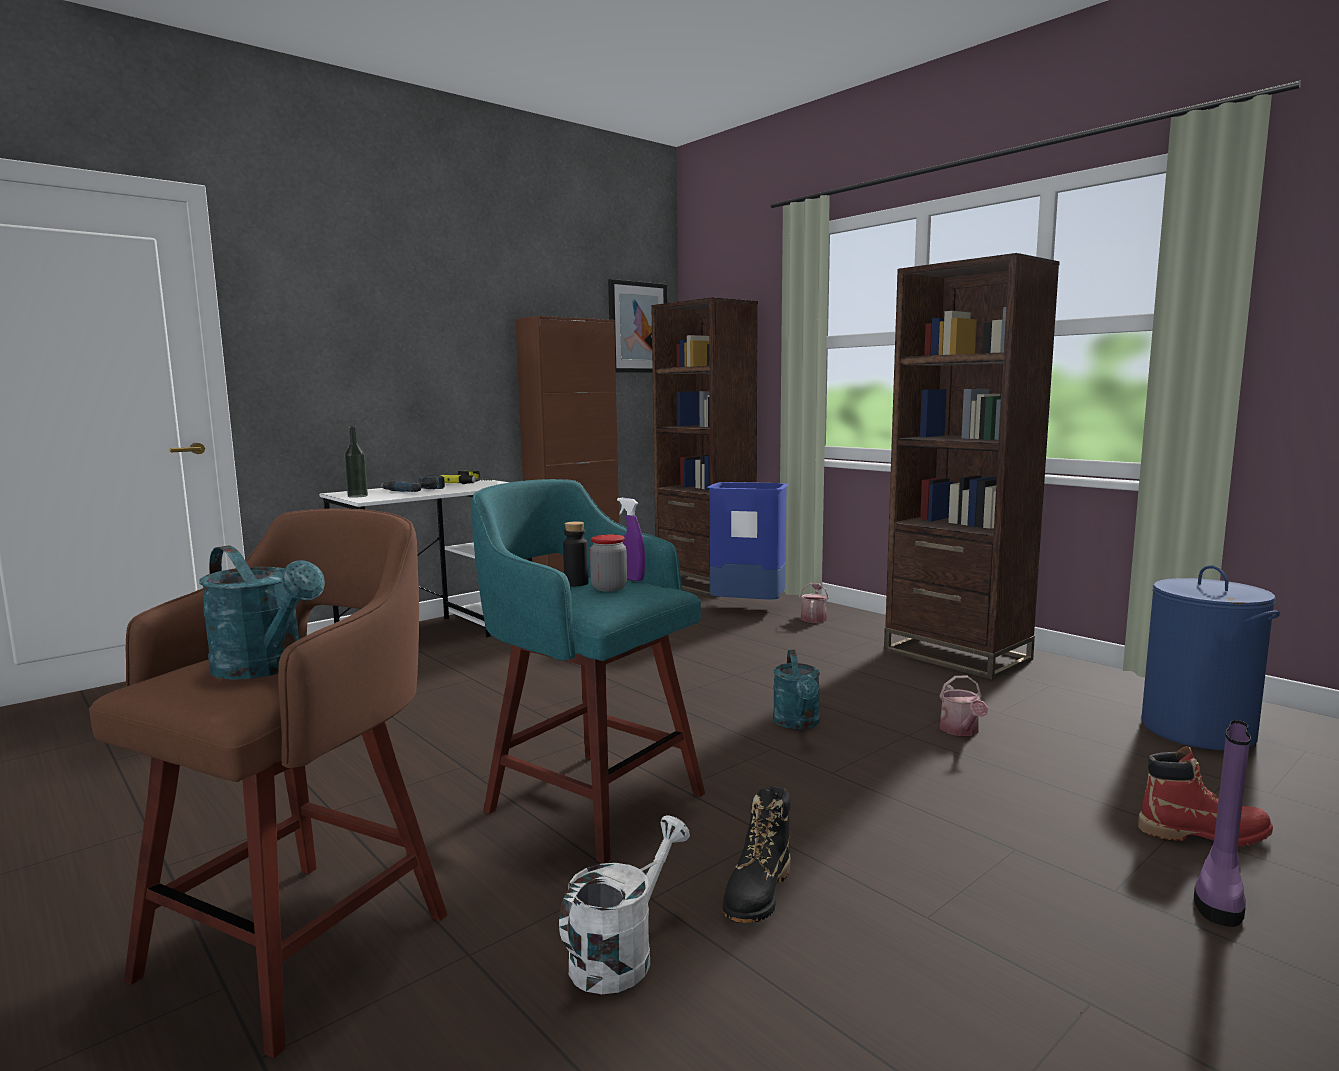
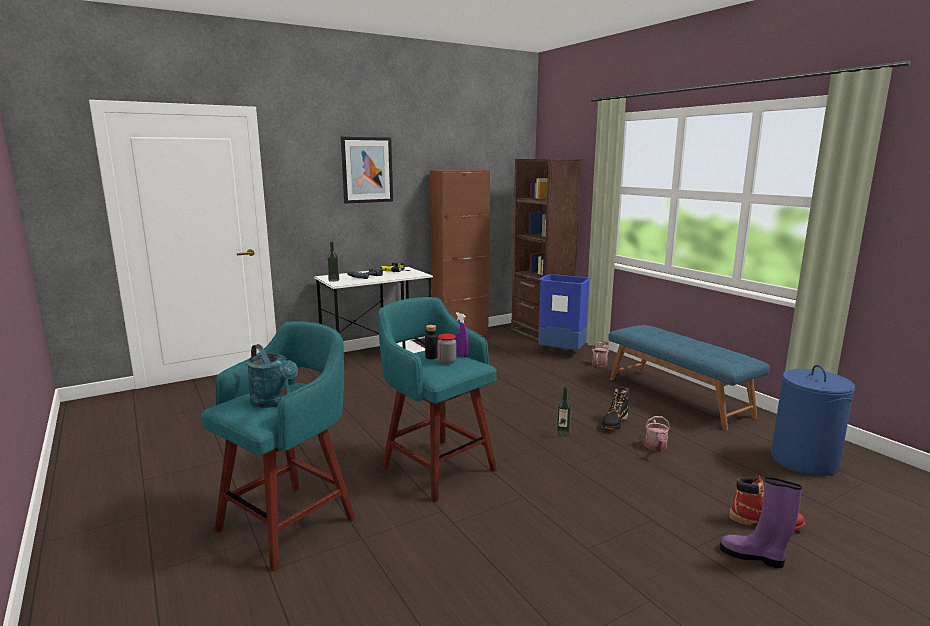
camera: 10 degrees right, 5 degrees up
(304, 940) = (290, 522): brown stool -> turquoise stool
(621, 953) = (431, 547): white watering can -> none
(638, 327) = (507, 170): picture -> picture (367, 170)
(758, 893) = (506, 526): black boot -> black boot (614, 423)
(798, 723) = (563, 433): turquoise watering can -> bottle
(956, 655) = (678, 397): brown bookcase -> blue bench
(1219, 893) = (753, 556): purple boot -> purple boot turned 75 degrees clockwise

